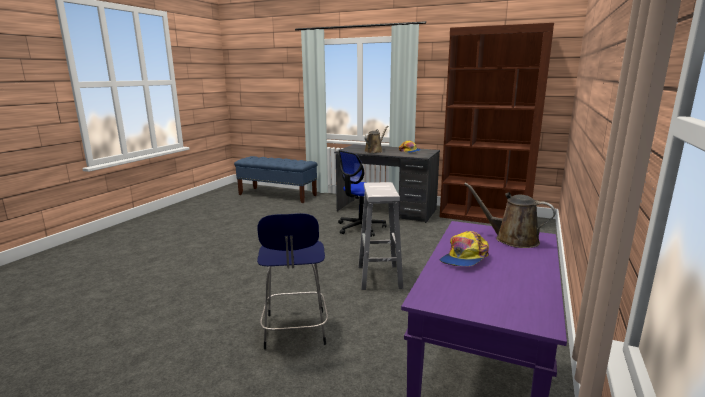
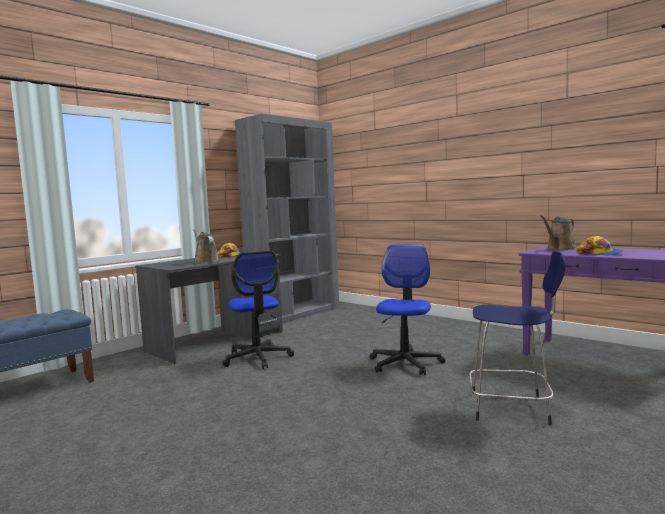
camera: 70 degrees left, 10 degrees down
(379, 277) = (405, 363): white stool -> office chair
(484, 217) = (295, 313): brown bookcase -> grey bookcase

